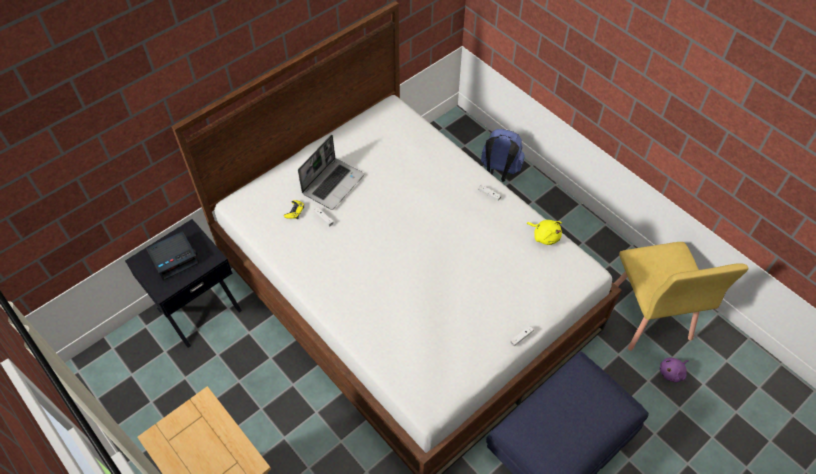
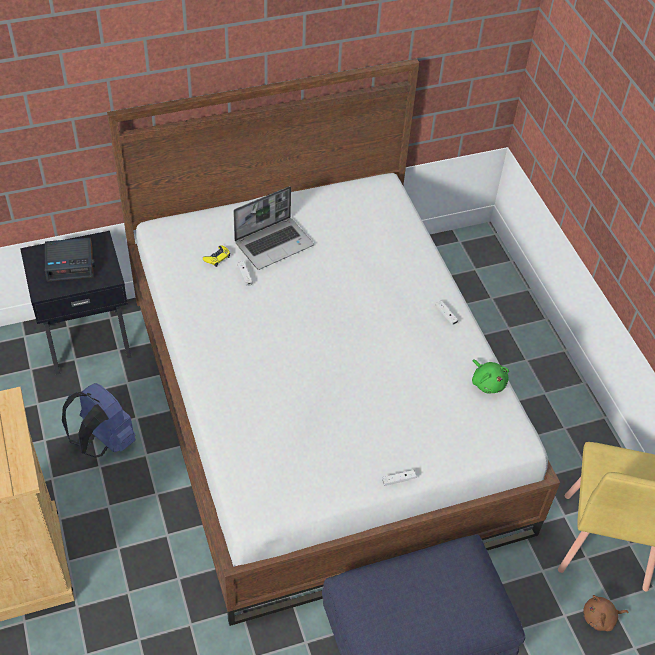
camera: 20 degrees right, 5 degrees down
(499, 172) = (502, 312): blue backpack -> blue backpack (104, 442)
(545, 236) = (487, 382): yellow plush toy -> green plush toy
(672, 372) = (600, 618): purple plush toy -> brown plush toy

